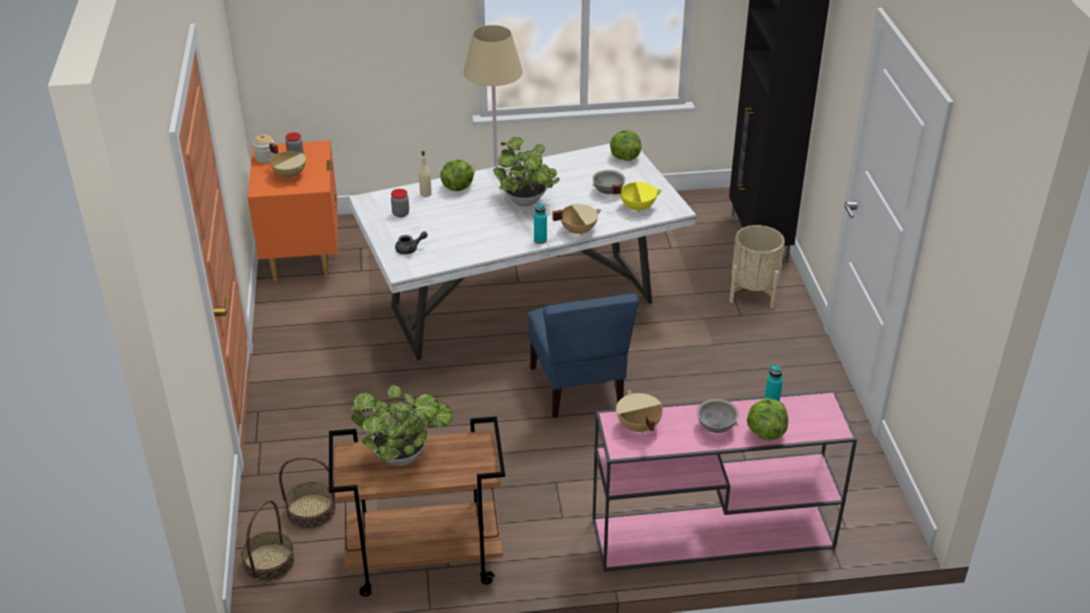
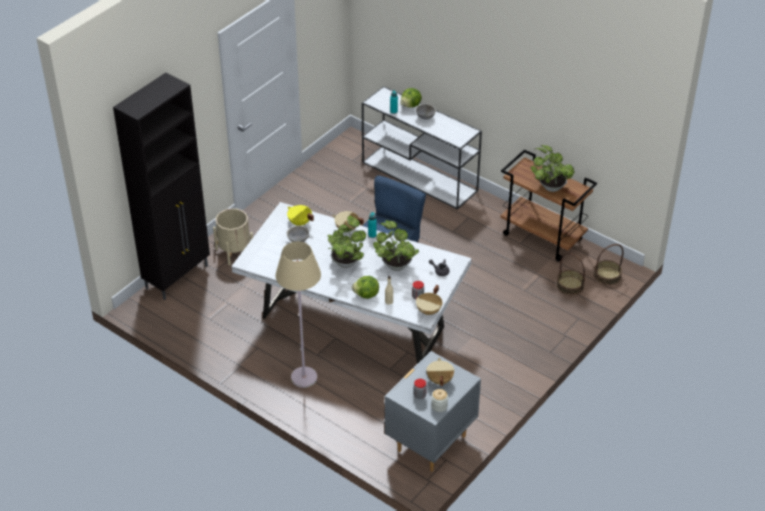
camera: 135 degrees left, 5 degrees up
(303, 258) = (431, 443): orange nightstand -> grey nightstand
(470, 228) = (395, 264): none -> potted plant
(624, 157) = (255, 256): lettuce -> none
(637, 426) = (453, 134): beige cooking pot -> beige cooking pot (429, 311)
(710, 534) = (420, 177): pink console table -> white console table

